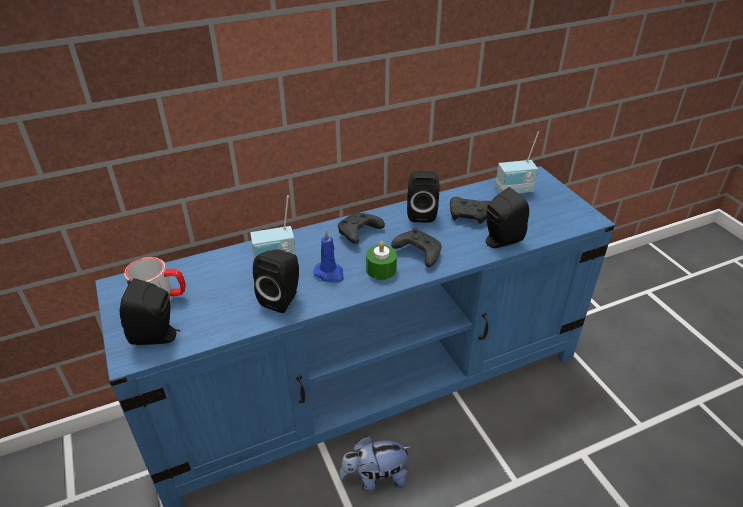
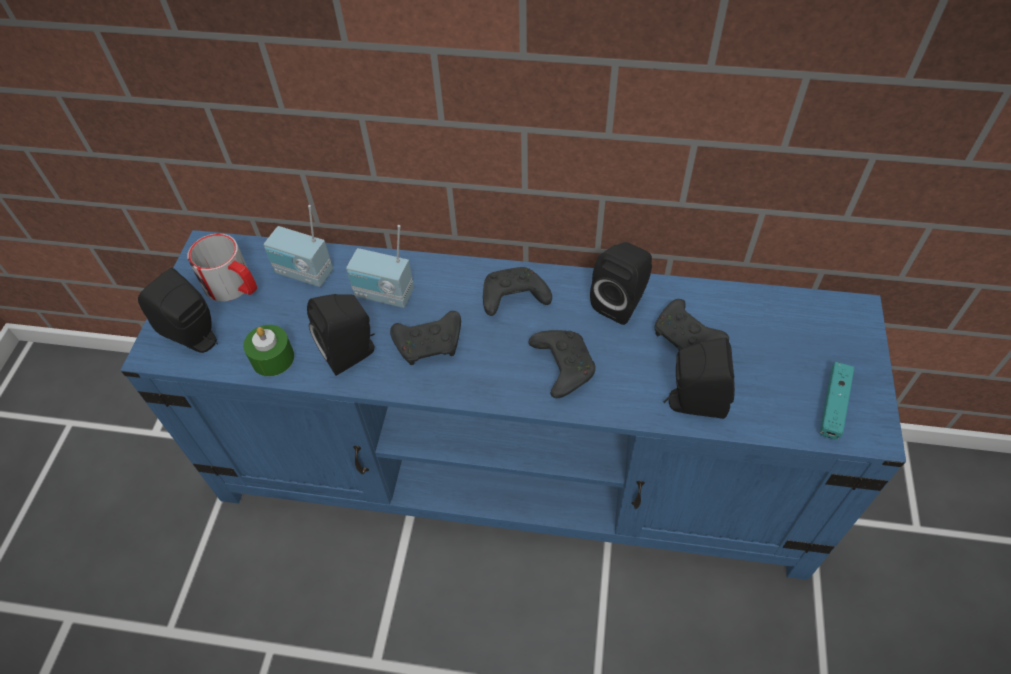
camera: 35 degrees right, 15 degrees up
(329, 274) = (430, 344): blue candle -> black game controller
(375, 478) = (439, 588): plush toy -> none
(381, 269) = (495, 369): green candle -> green candle (273, 358)
(514, 191) = (792, 325): radio -> radio (303, 274)
(564, 215) = (833, 405): none -> turquoise game controller

